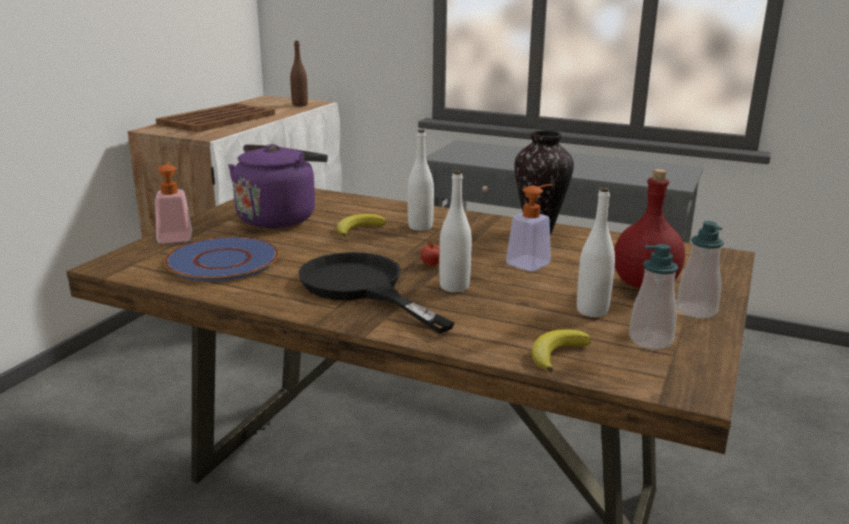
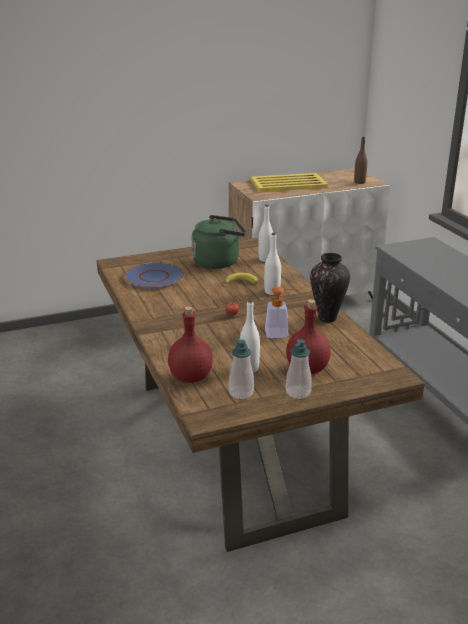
camera: 45 degrees right, 5 degrees up
(175, 236) = (160, 256): soap dispenser -> none
(216, 119) = (287, 184): brown tray -> yellow tray
(279, 218) = (219, 262): purple kettle -> green kettle
(361, 288) = (180, 313): black frying pan -> none
(454, 287) = (217, 330): white bottle -> white bottle (265, 259)
(556, 353) = (190, 377): banana -> red bottle

